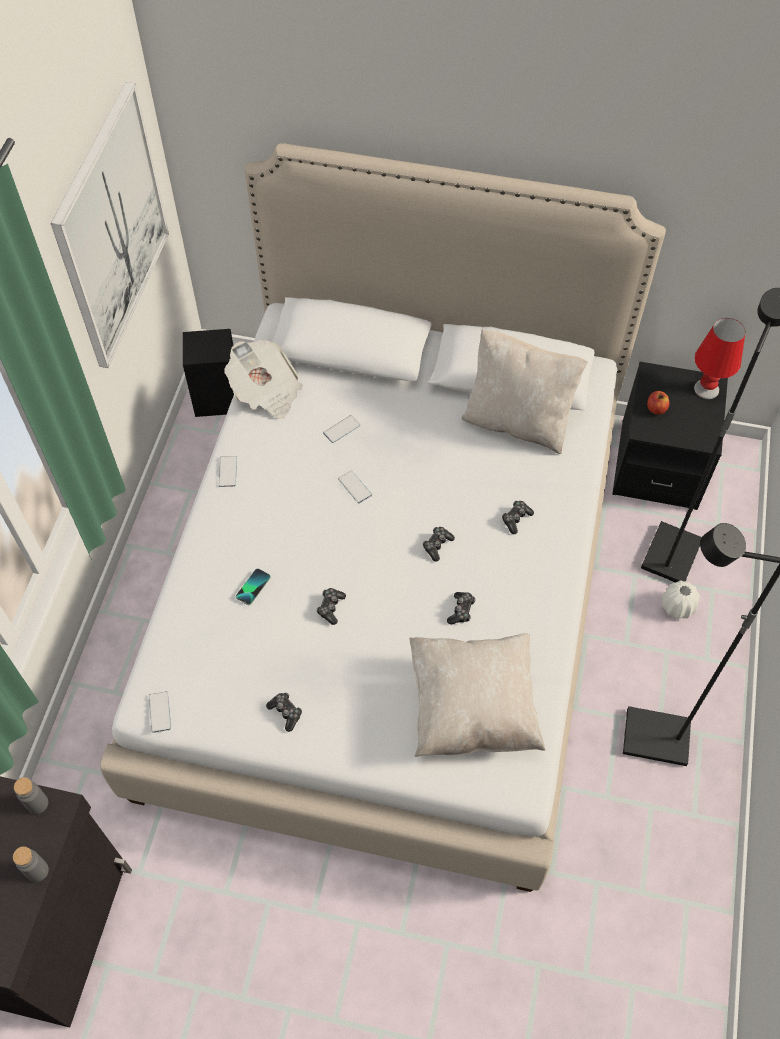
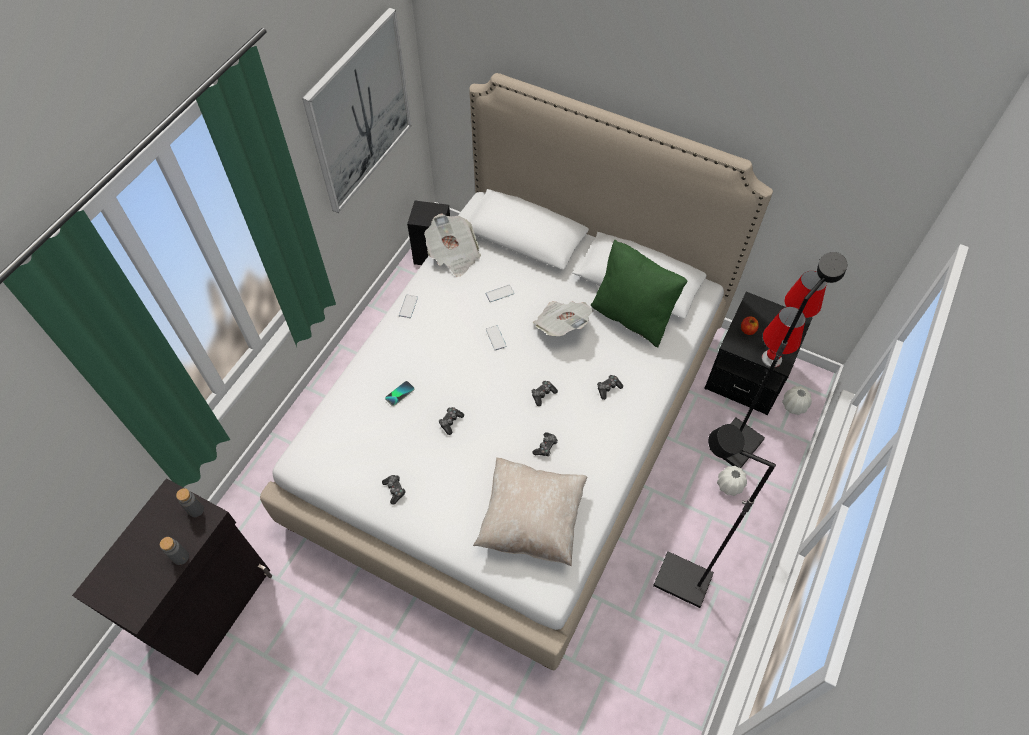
camera: 15 degrees right, 0 degrees up
(160, 712) = (306, 467): phone -> none
(433, 452) = (561, 325): none -> newspaper
(517, 421) = (632, 316): beige pillow -> green pillow
(694, 437) = (771, 358): none -> red table lamp
(724, 490) = (794, 405): none -> white vase

